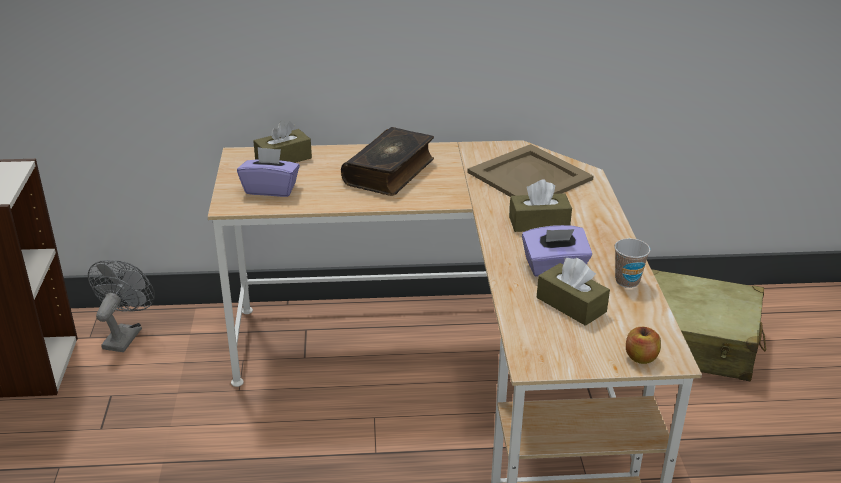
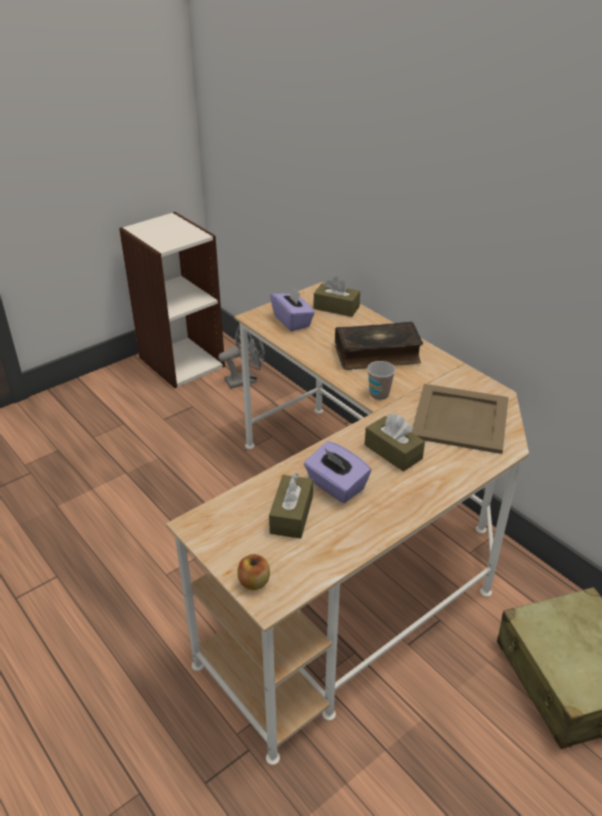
camera: 55 degrees right, 5 degrees up
(627, 281) = (359, 534): cup -> cup (379, 394)

